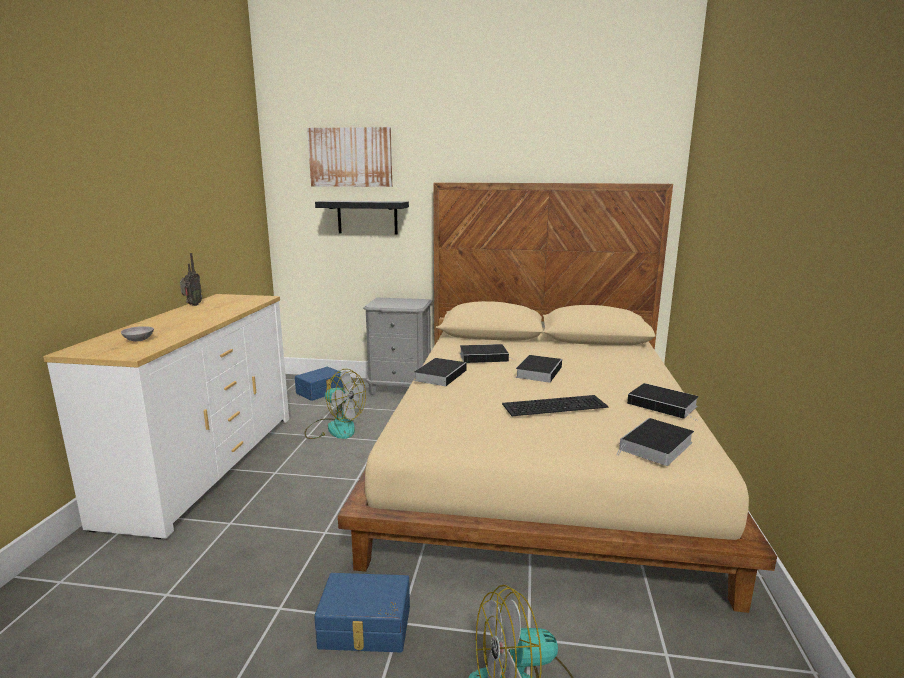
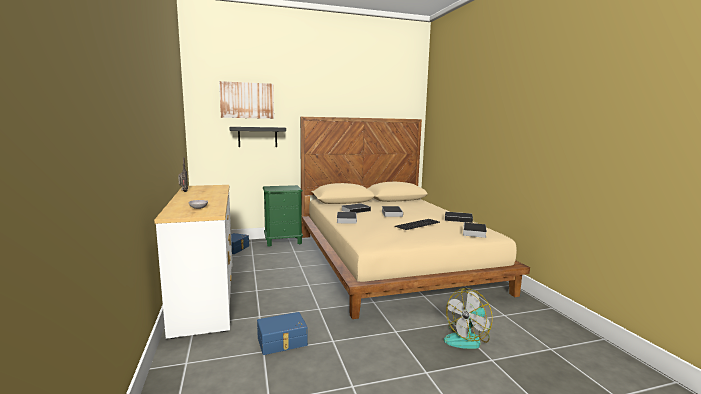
camera: 25 degrees left, 5 degrees down
(334, 428) = (266, 265): fan -> none
(365, 628) = (382, 337): blue storage box -> blue storage box (282, 342)
(400, 389) = (283, 241): grey nightstand -> green nightstand

